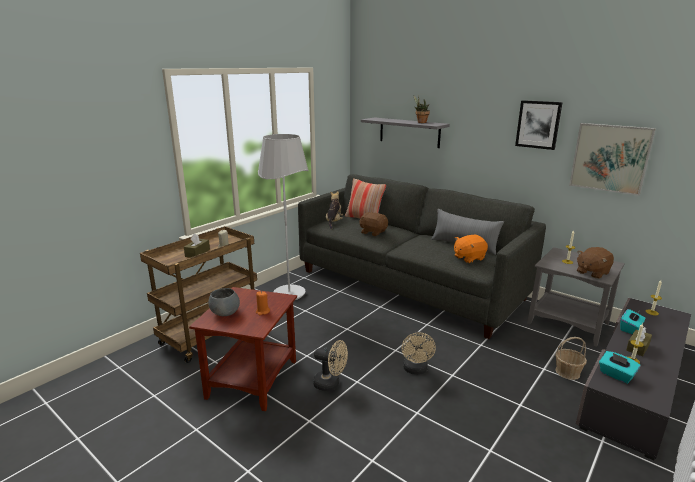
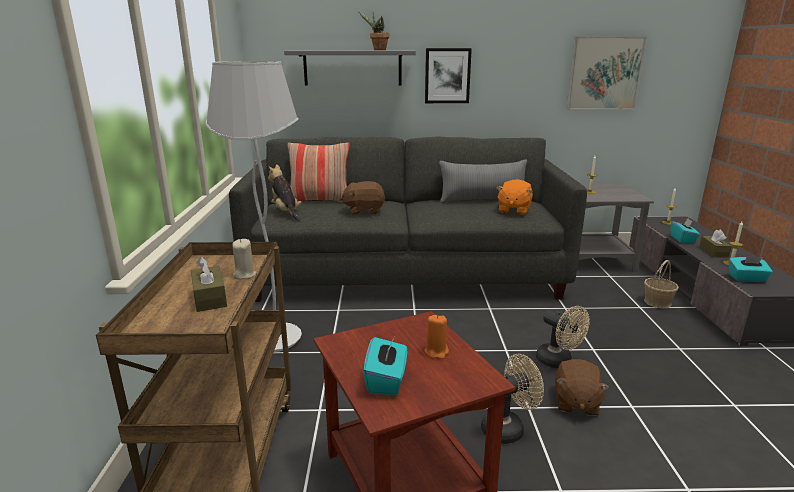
camera: 40 degrees left, 0 degrees up
(225, 313) = (386, 380): grey bowl -> turquoise tissue box
(538, 124) = (528, 42): picture -> picture (447, 76)
(592, 272) = (623, 196): brown plush toy -> brown plush toy (575, 403)

